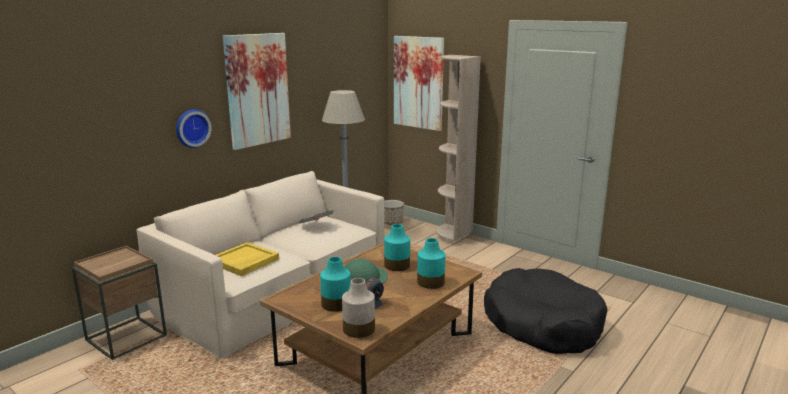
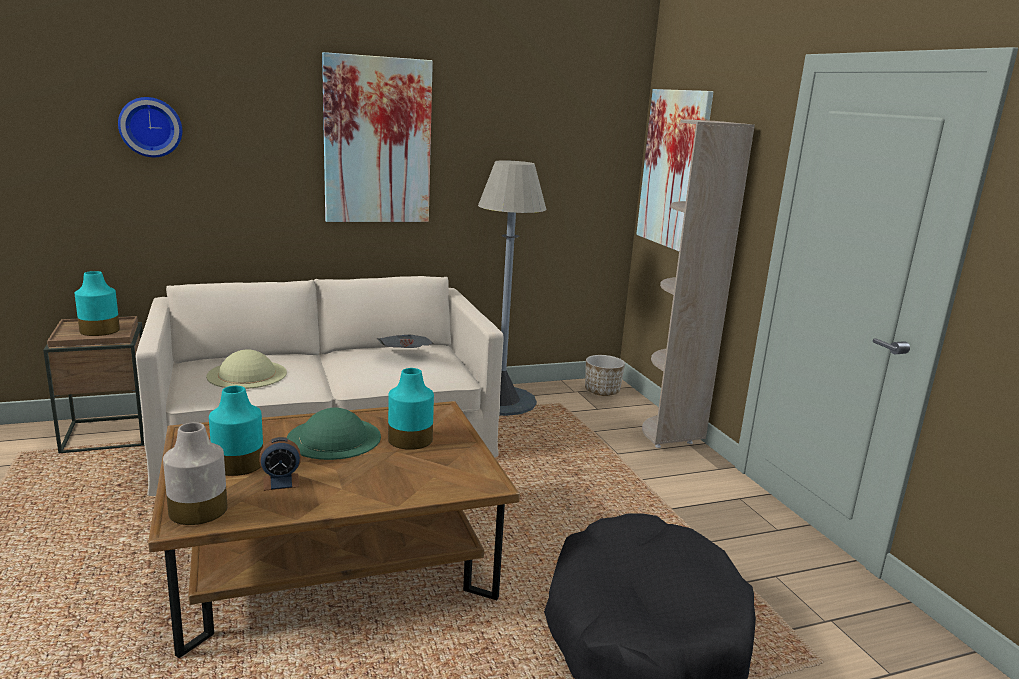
camera: 30 degrees right, 0 degrees up
(191, 128) = (259, 178): wall clock -> wall clock (151, 127)
(244, 261) = (247, 374): yellow tray -> beige hat
(431, 282) = (414, 480): turquoise vase -> turquoise vase (100, 330)

